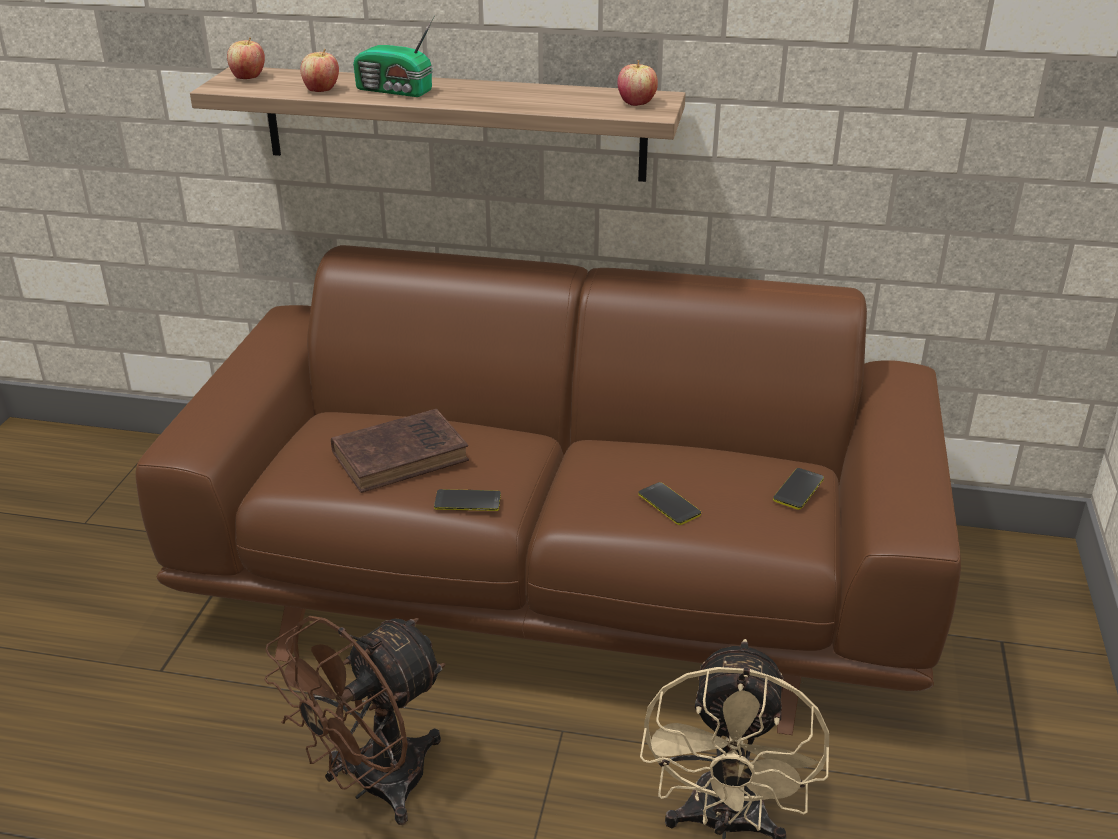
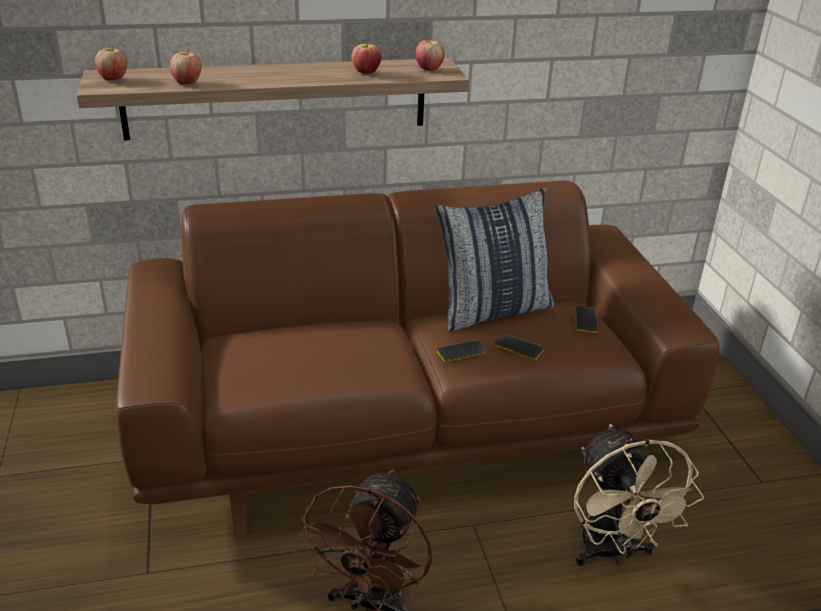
camera: 25 degrees left, 0 degrees up
(395, 91) = (246, 77): radio -> none
(403, 455) = (313, 355): brown book -> none
(467, 501) = (384, 377): phone -> phone (461, 352)
(548, 100) = (366, 72): none -> apple
(682, 450) = (493, 310): none -> pillow

